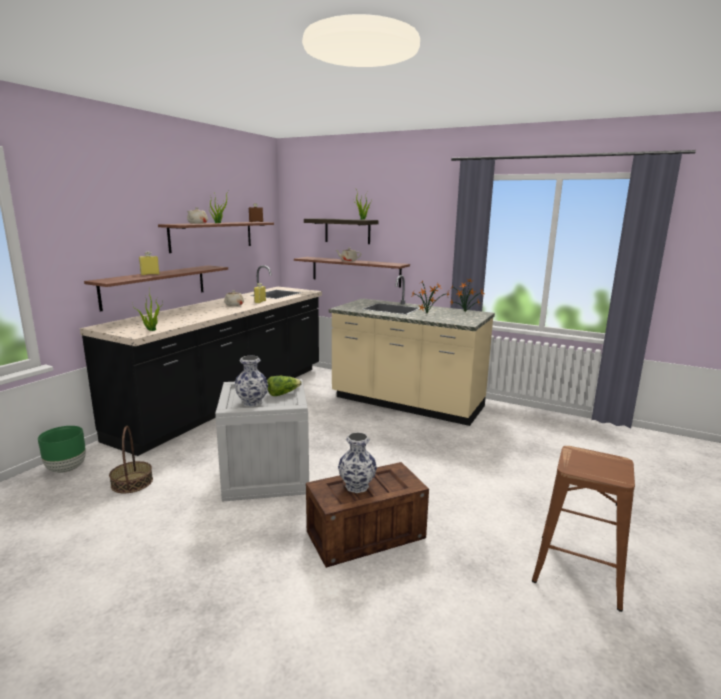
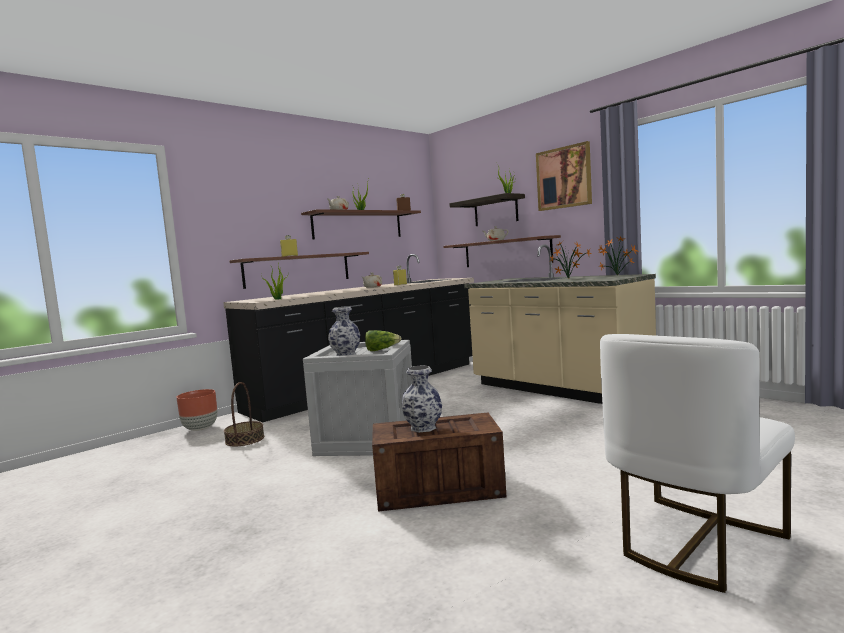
camera: 20 degrees right, 10 degrees down
(66, 469) = (200, 428): green planter -> brown planter
(418, 212) = (564, 177): none -> picture
(578, 570) = (695, 543): brown stool -> white chair

